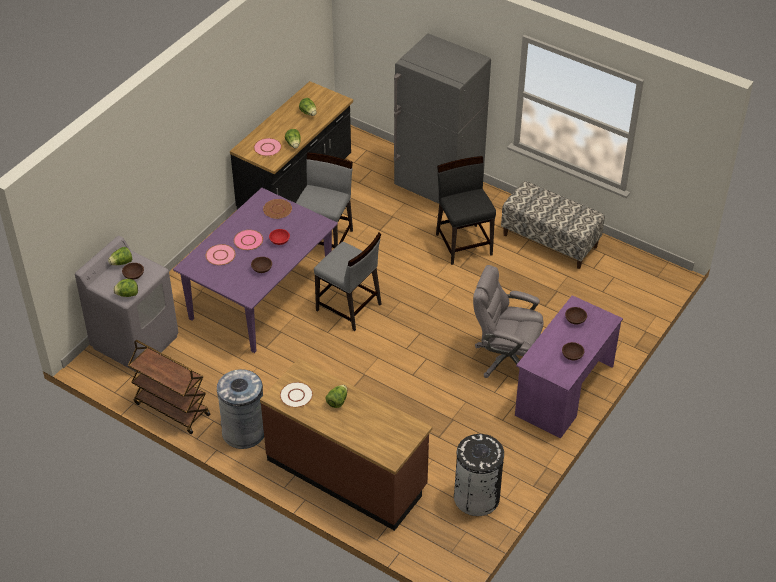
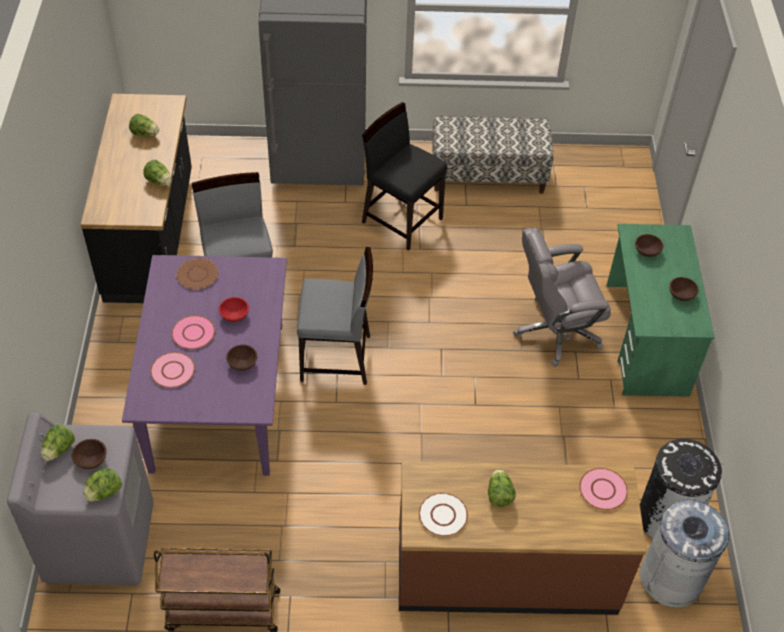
camera: 35 degrees left, 5 degrees up
(244, 432) = (340, 589): grey trash can -> grey trash can (671, 578)
(267, 148) = (128, 199): pink plate -> pink plate (603, 489)
(564, 391) = (646, 339): purple desk -> green desk

